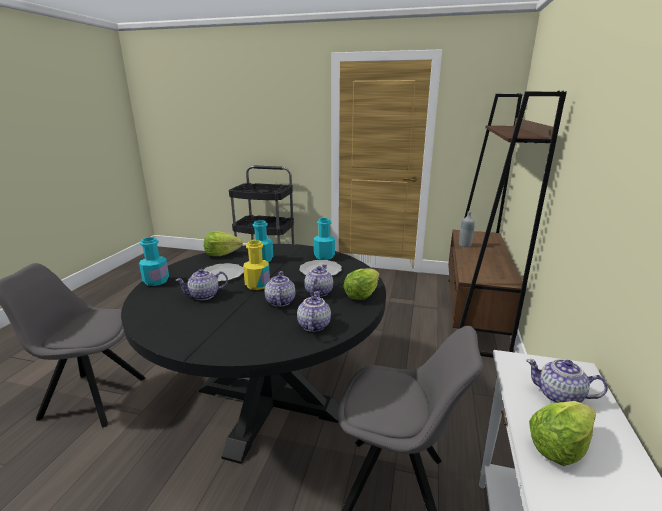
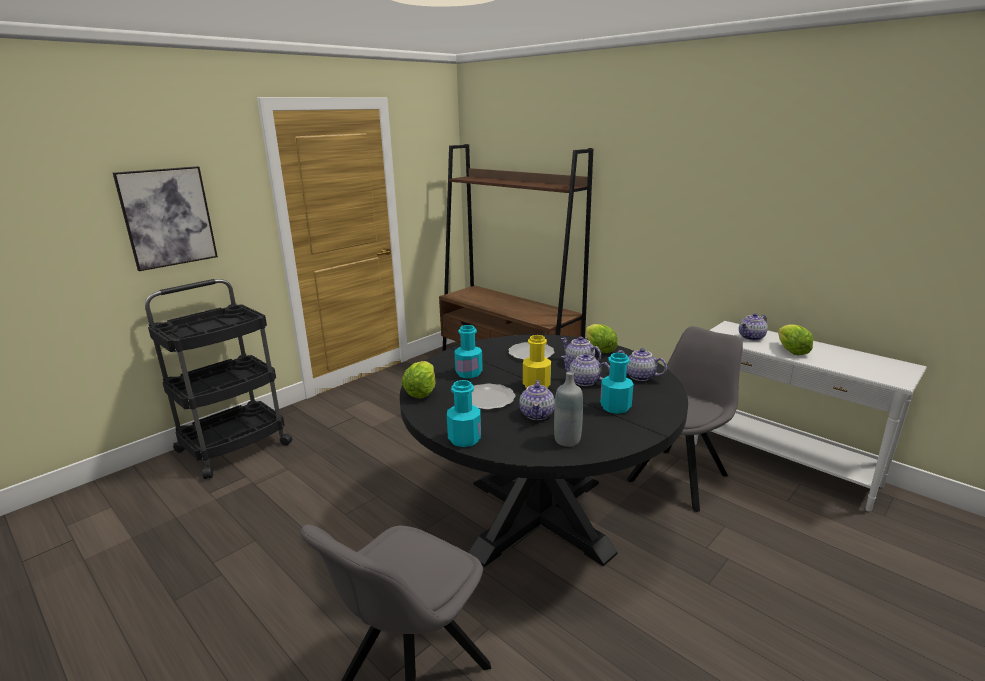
camera: 60 degrees left, 0 degrees up
(268, 125) = (168, 217): none -> picture
(324, 256) = (497, 345): turquoise bottle -> turquoise bottle (615, 407)
(464, 245) = (482, 304): grey bottle -> grey bottle (567, 440)

